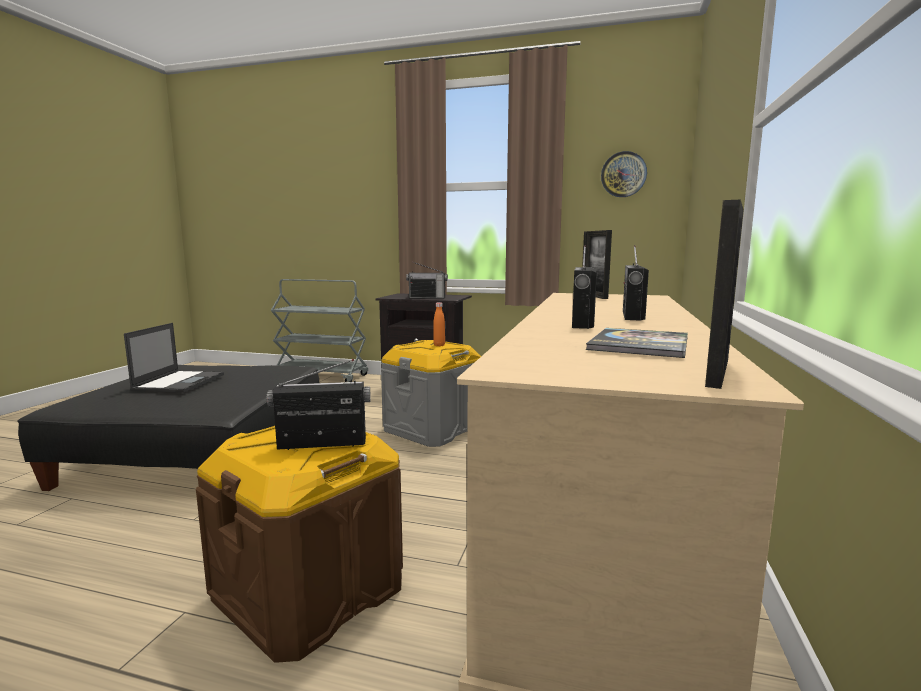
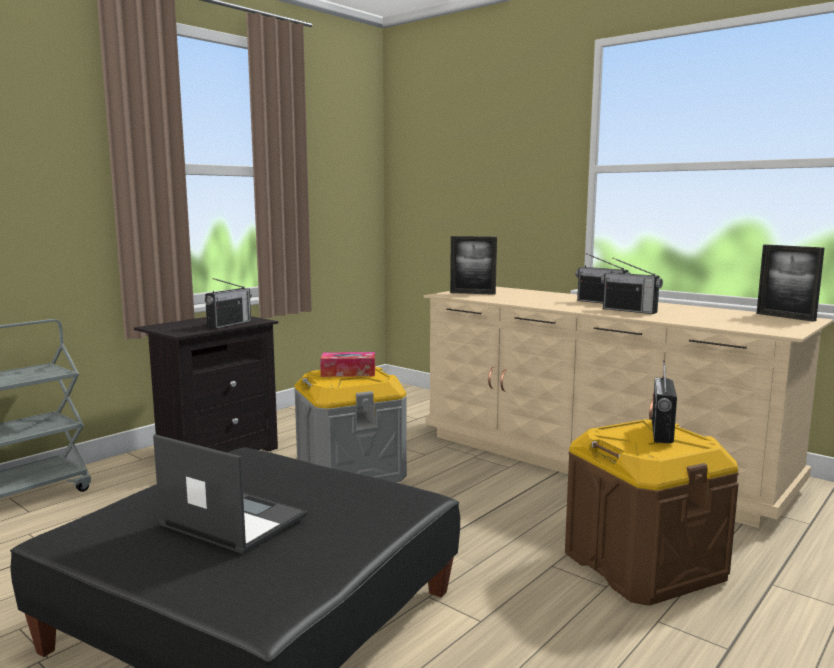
camera: 65 degrees left, 0 degrees up
(439, 345) = (348, 372): orange bottle -> tissue box
(623, 174) = (341, 167): wall clock -> none
(639, 344) = (715, 314): book -> none

